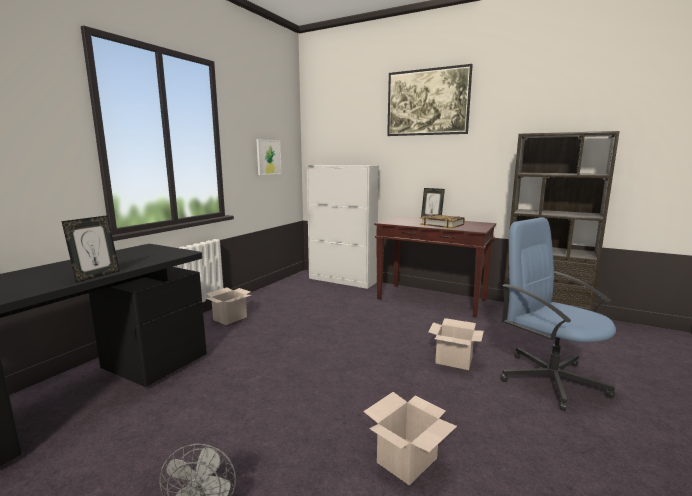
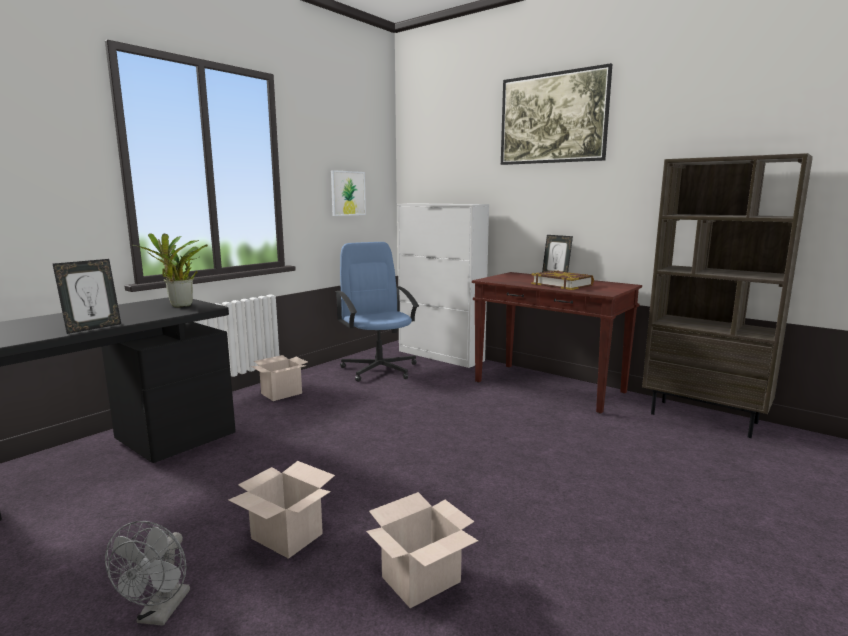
camera: 10 degrees right, 0 degrees up
(158, 252) = (180, 306): none -> potted plant
(453, 360) = (540, 466): cardboard box -> cardboard box (285, 536)
(550, 379) = (667, 502): blue office chair -> blue office chair (379, 369)

